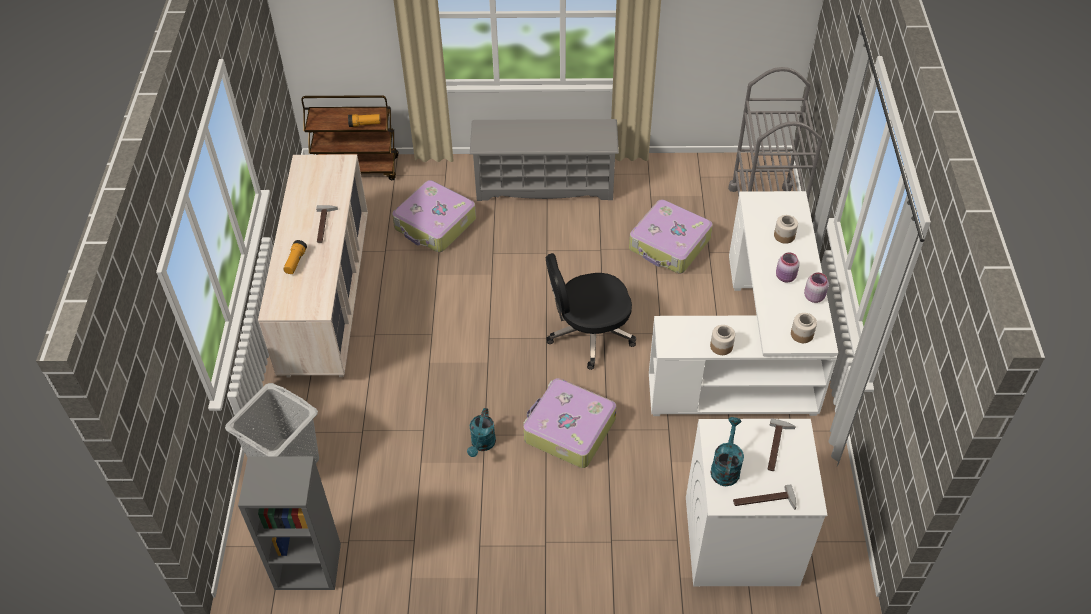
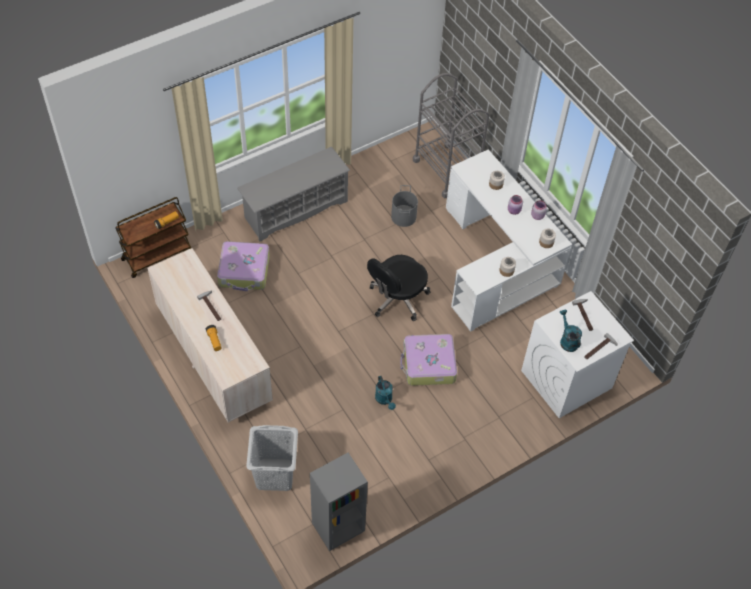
camera: 35 degrees left, 5 degrees up
(669, 245) = (404, 216): suitcase -> grey bucket

